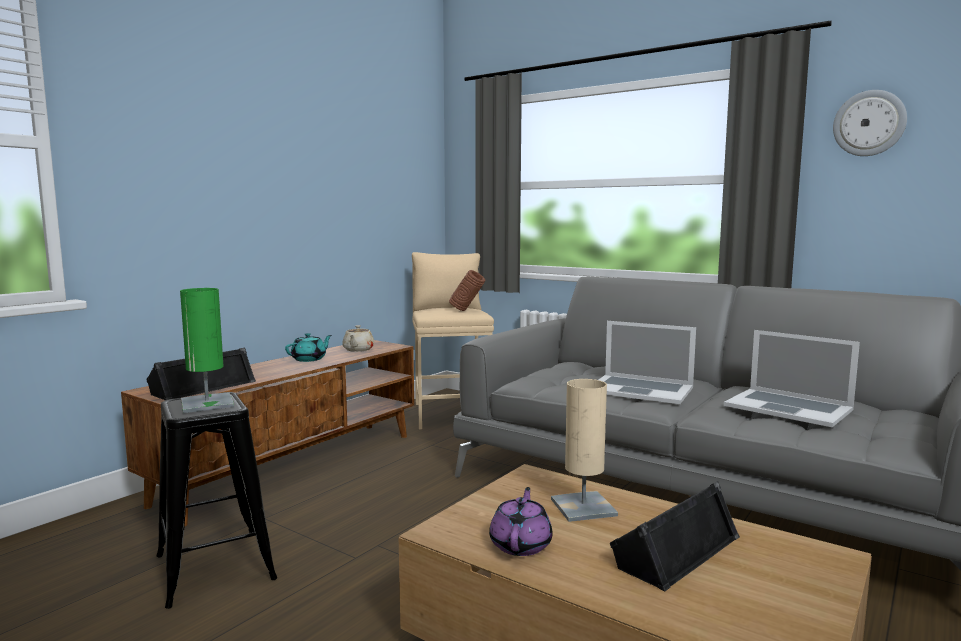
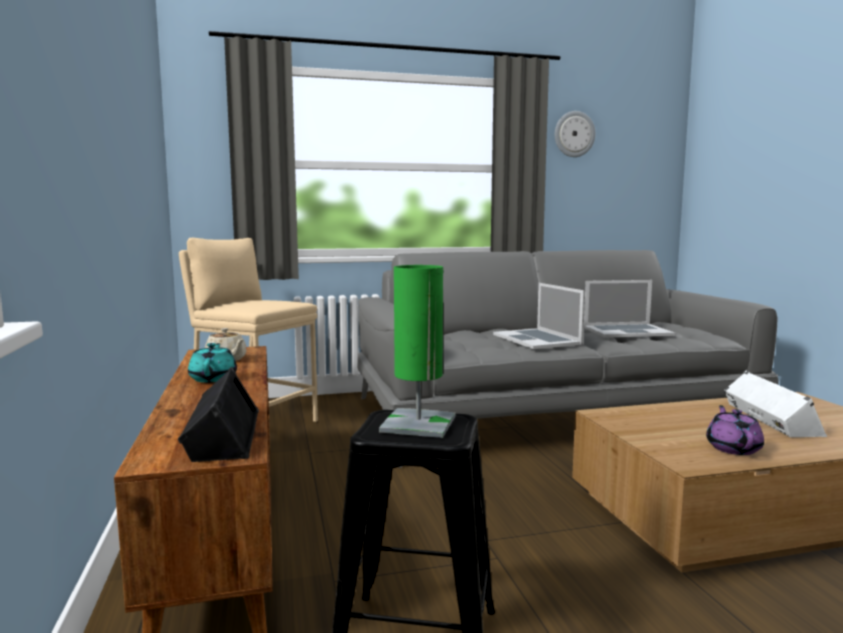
camera: 50 degrees left, 0 degrees up
(467, 311) = (279, 301): brown vase -> none
(521, 544) = (733, 448): purple teapot -> purple teapot turned 45 degrees clockwise
(583, 507) = (682, 418): beige table lamp -> none
(640, 389) = (537, 339): laptop -> laptop turned 90 degrees clockwise
(674, 549) = (768, 419): black speaker -> white speaker

